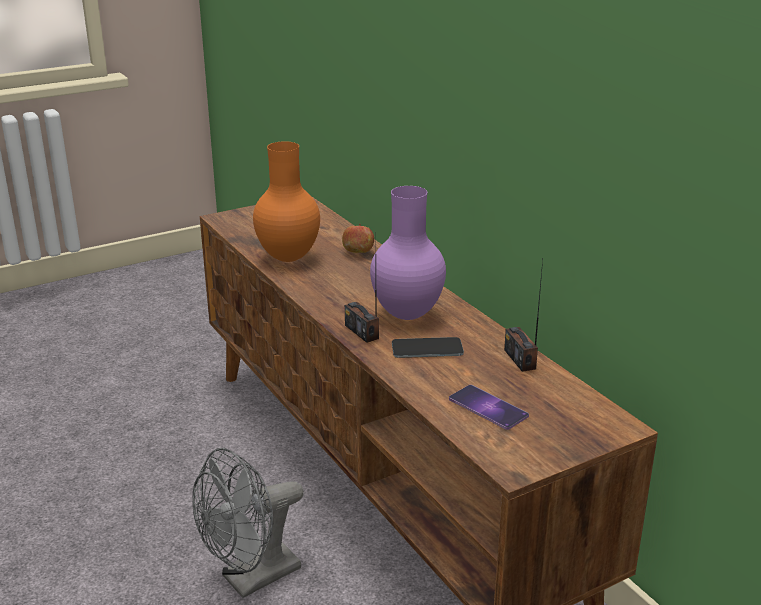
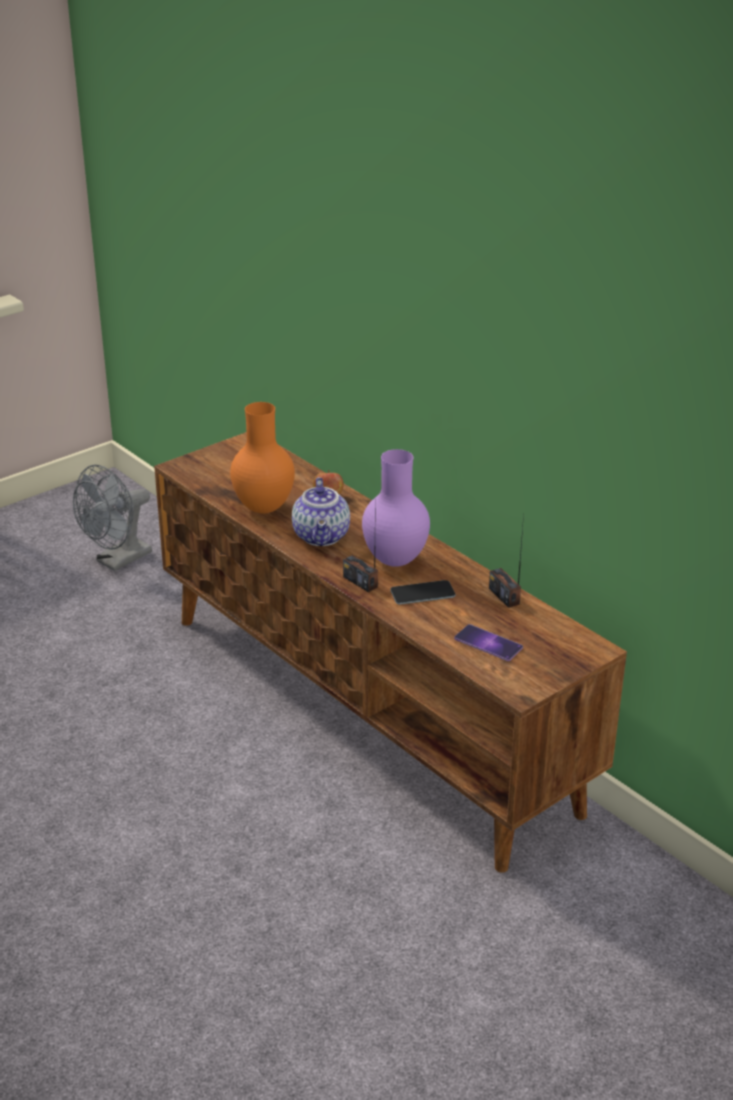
camera: 10 degrees left, 5 degrees up
(251, 579) = (275, 810): grey fan -> grey fan (118, 561)
(338, 286) = (322, 537): none -> teapot

